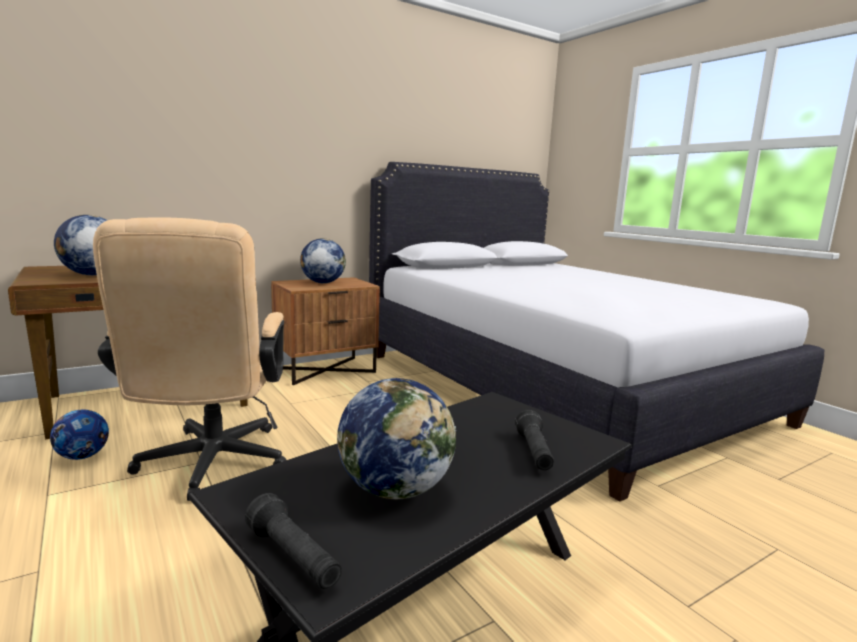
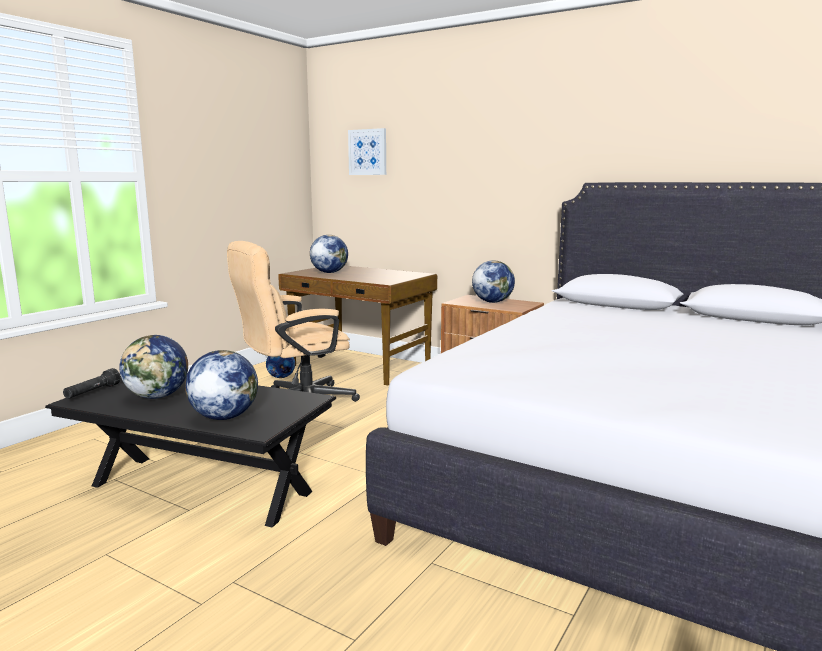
camera: 65 degrees right, 0 degrees up
(92, 91) = (368, 152): none -> picture
(534, 452) = (224, 417): black flashlight -> globe

